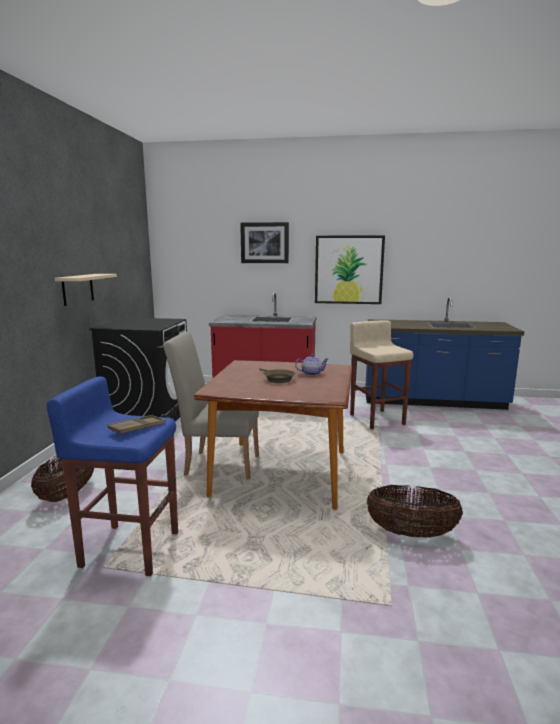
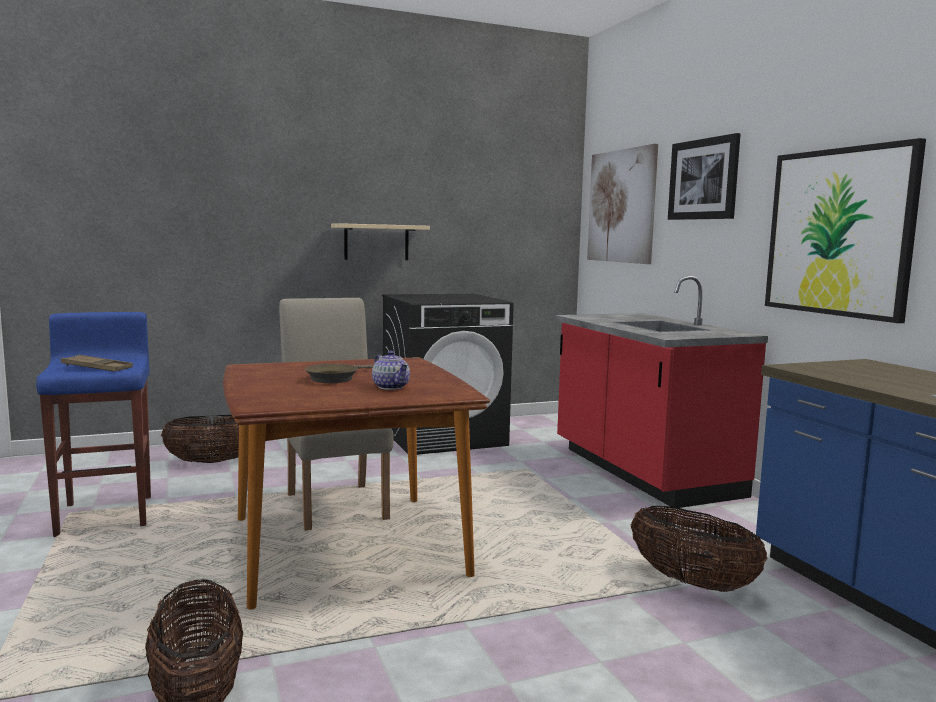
camera: 60 degrees right, 5 degrees down
(195, 254) = (621, 206): none -> picture
(377, 419) = (692, 583): beige stool -> basket

